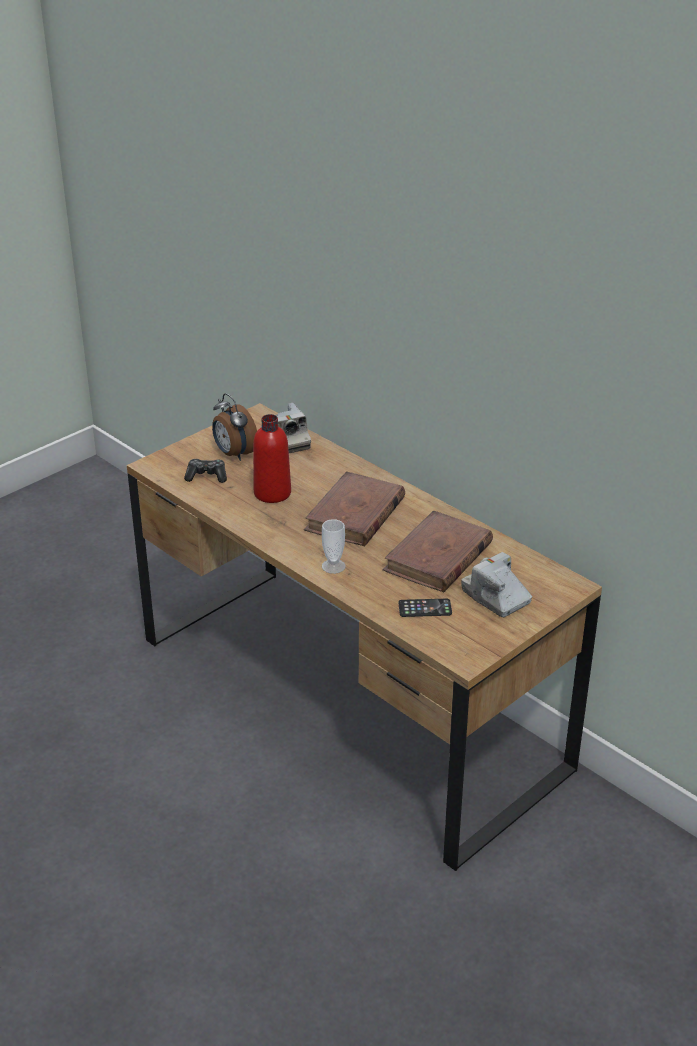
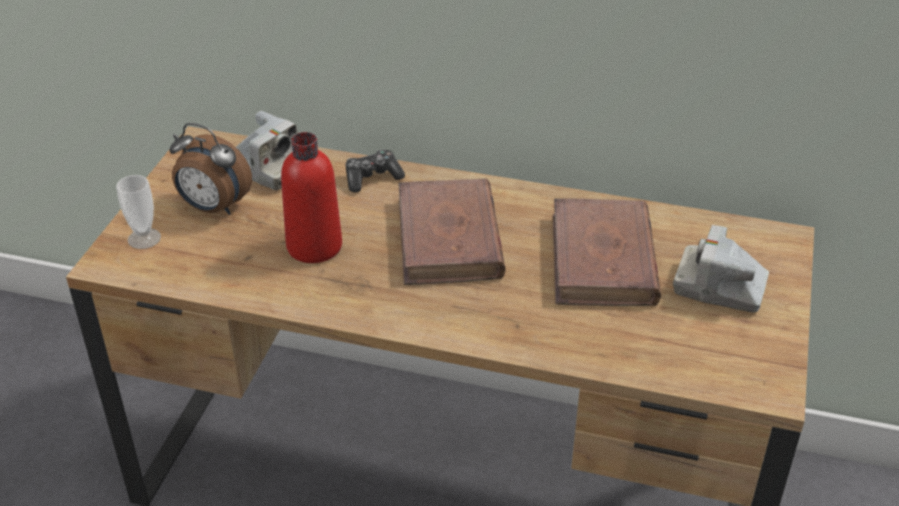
camera: 30 degrees left, 5 degrees up
(206, 476) = (201, 253): game controller -> game controller (372, 178)
(333, 566) = (488, 323): cup -> cup (144, 238)
(425, 608) = (655, 338): phone -> none

